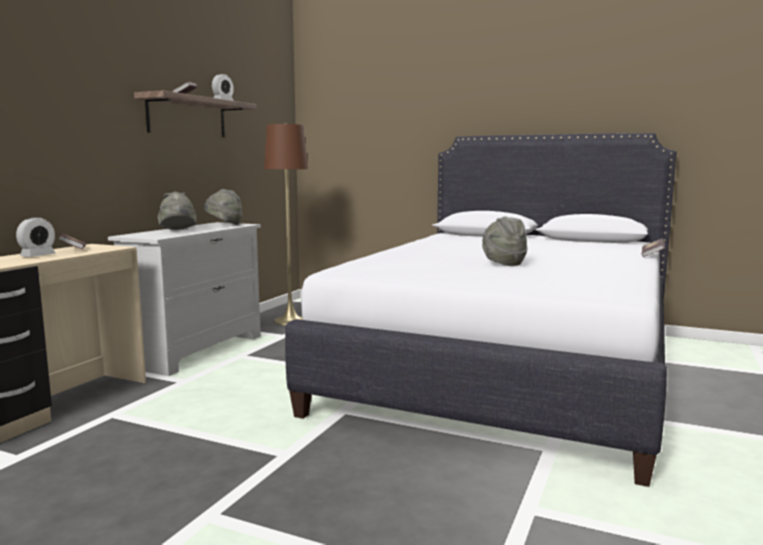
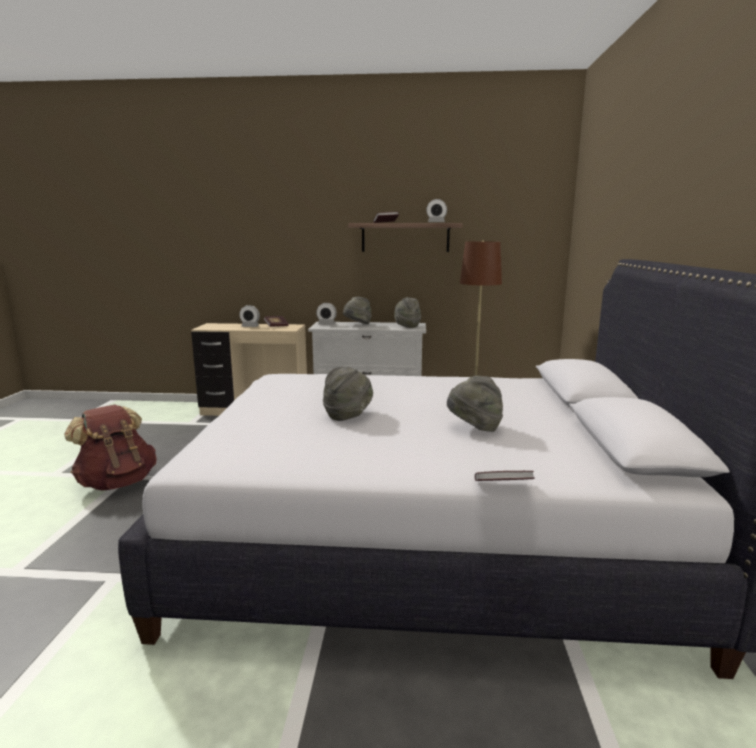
camera: 70 degrees right, 5 degrees up
(144, 235) = (326, 324): none -> alarm clock
(225, 524) = (117, 482): none -> brown backpack
(548, 250) = (474, 428): none -> grey hat

